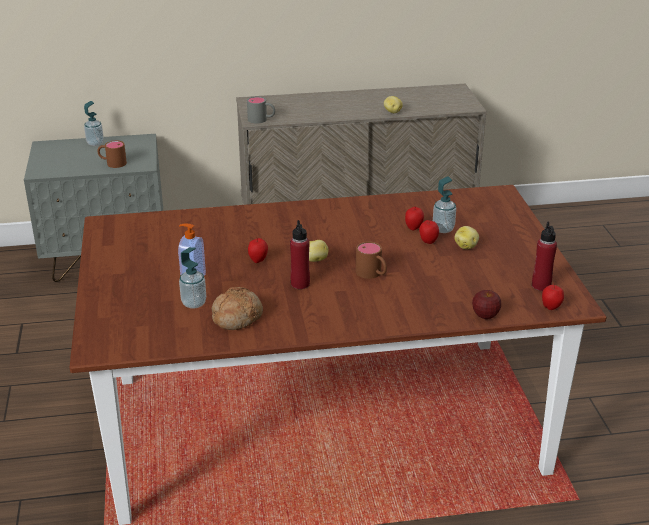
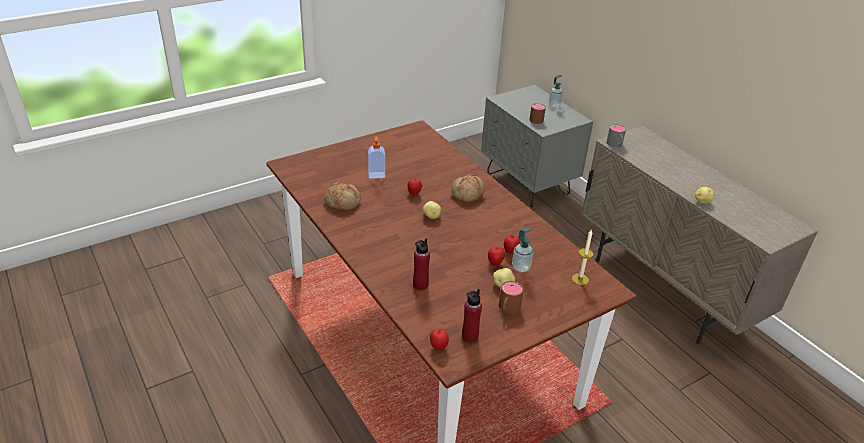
camera: 65 degrees right, 5 degrees up
(194, 303) = (349, 183): soap dispenser -> none
(287, 226) = (468, 194): none -> bread
(300, 284) = (396, 217): red bottle -> red bottle (420, 285)
(372, 274) = (429, 245): brown mug -> brown mug (507, 309)
(477, 203) = (580, 279): none -> candle
(485, 315) = (406, 311): apple -> none

